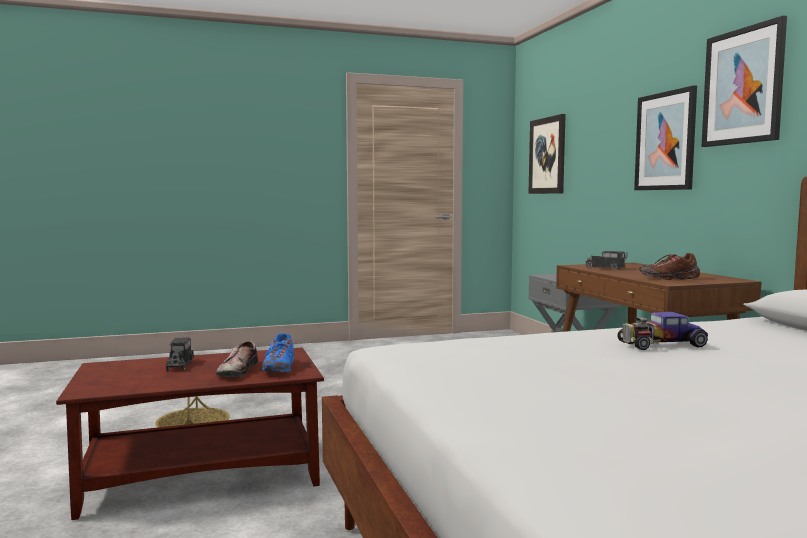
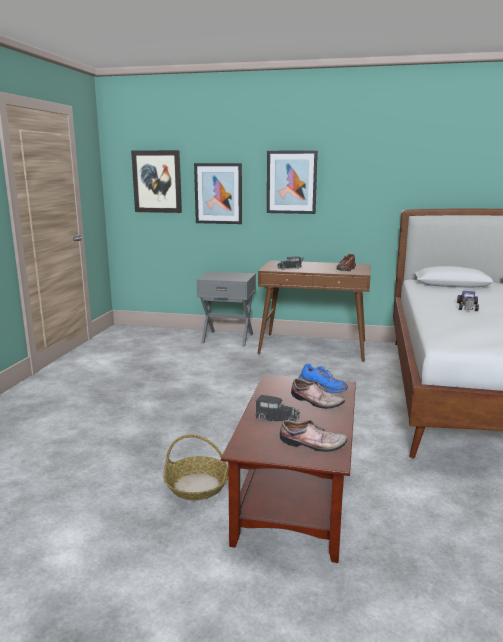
camera: 60 degrees left, 10 degrees up
(118, 382) = (312, 444): none -> shoe
(743, 86) = (352, 156): picture -> picture (218, 193)

